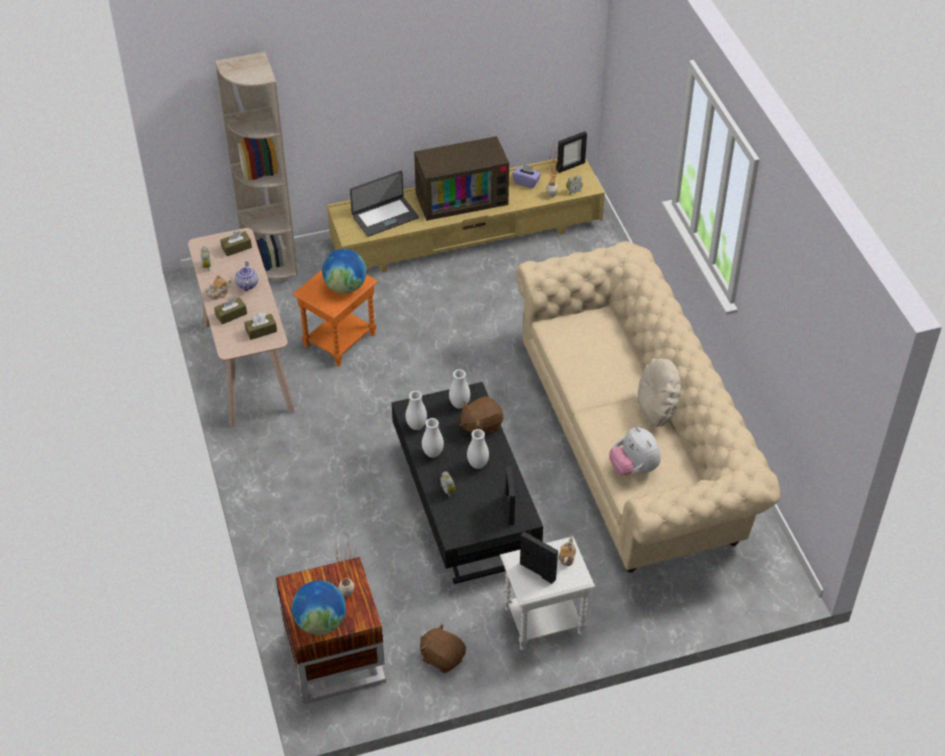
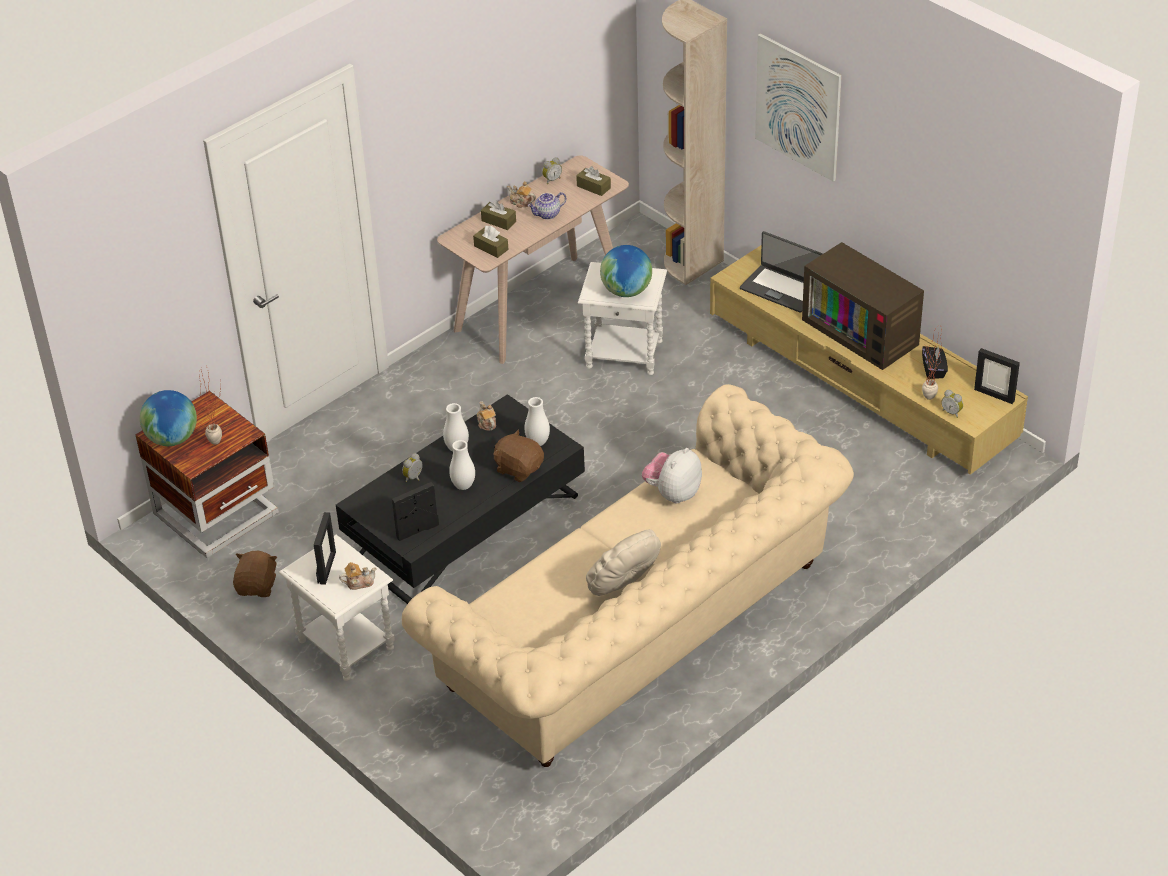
camera: 65 degrees right, 5 degrees down
(339, 339) = (624, 352): orange side table -> white side table
(345, 79) = (798, 107): none -> picture
(416, 426) = (486, 423): white vase -> teapot
(526, 182) = (933, 370): purple tissue box -> black tissue box
(634, 468) = (526, 598): plush toy -> plush toy (673, 493)

